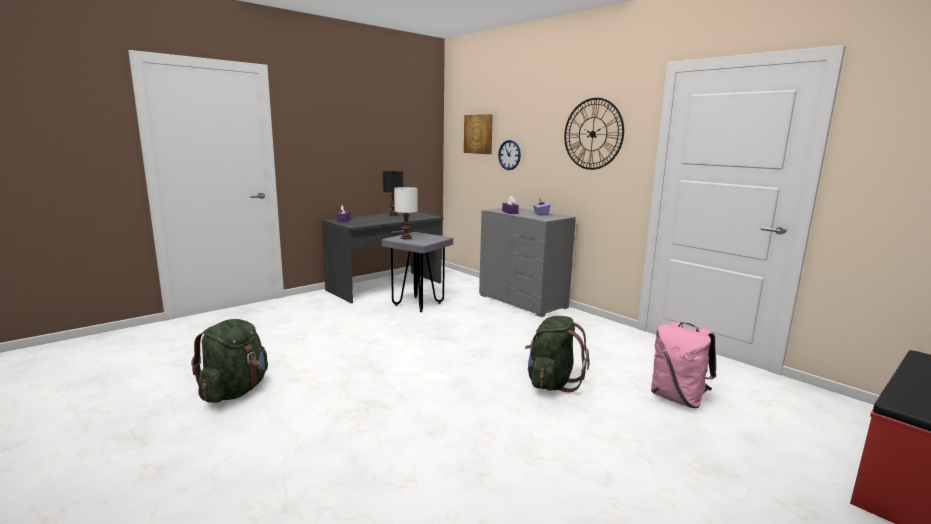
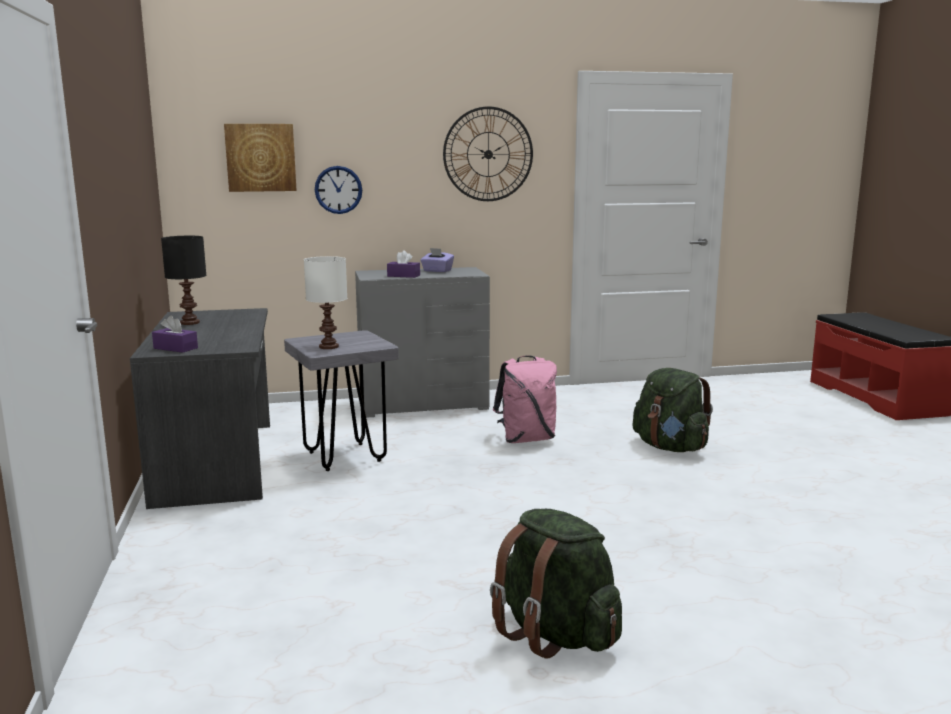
camera: 60 degrees left, 0 degrees up
(678, 399) = (733, 415): pink backpack -> pink backpack (526, 439)

